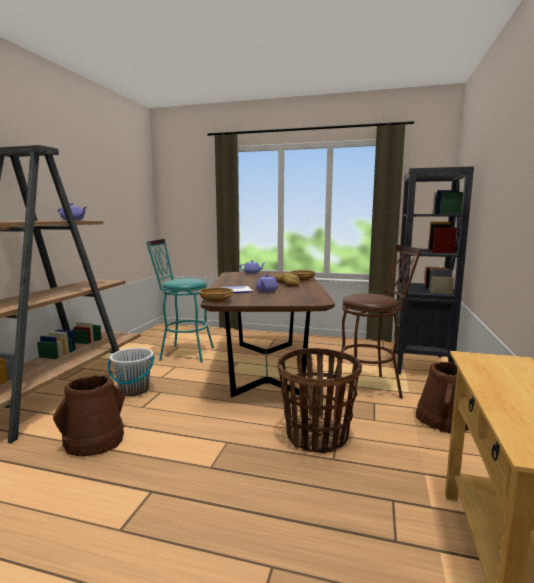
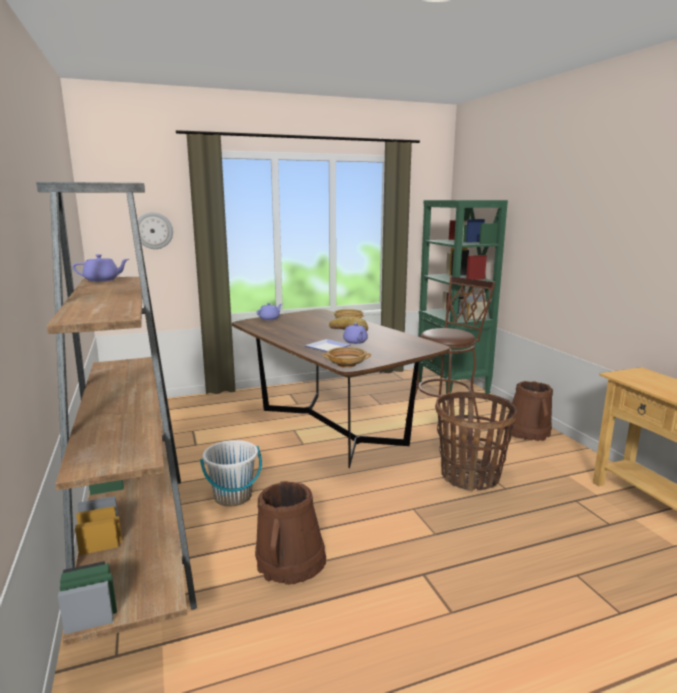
camera: 35 degrees left, 5 degrees up
(182, 353) = (212, 437): turquoise stool -> none
(195, 205) = (154, 230): none -> wall clock
(420, 365) = (452, 388): black bookcase -> green bookcase

